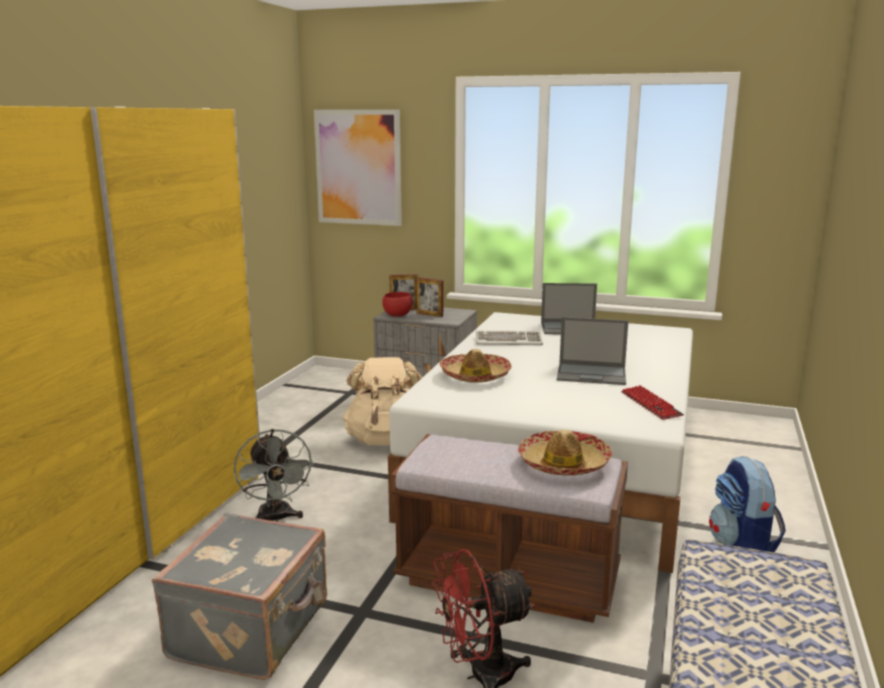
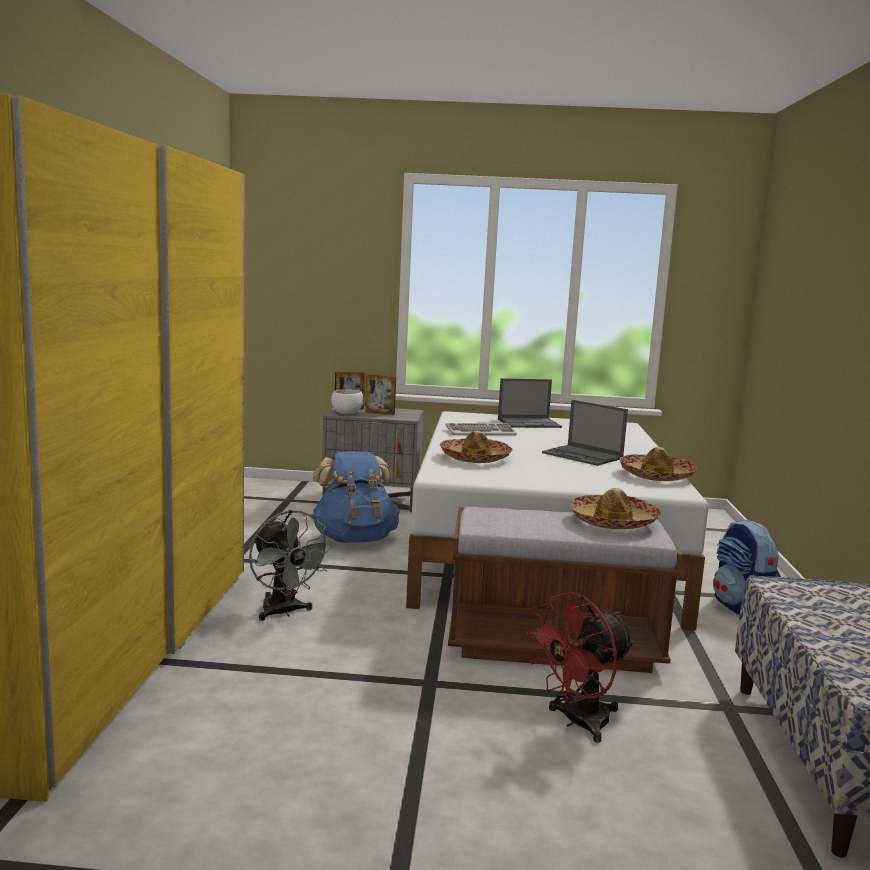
camera: 15 degrees left, 5 degrees down
(253, 630) = (326, 708): grey suitcase -> none
(358, 167) = (293, 261): picture -> none
(385, 440) = (354, 539): beige backpack -> blue backpack
(397, 315) = (347, 413): red bowl -> white bowl
(592, 374) = (583, 456): laptop -> laptop turned 45 degrees clockwise
(650, 404) = (656, 476): keyboard -> hat

